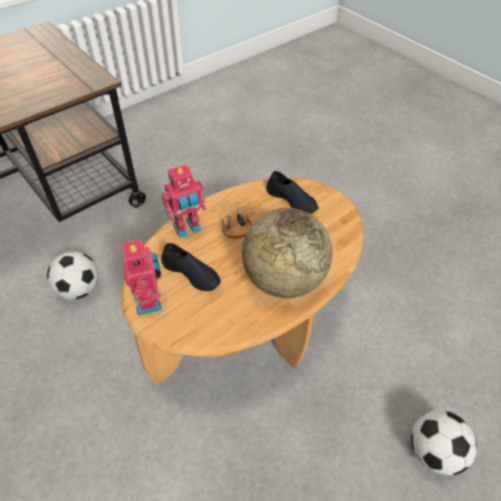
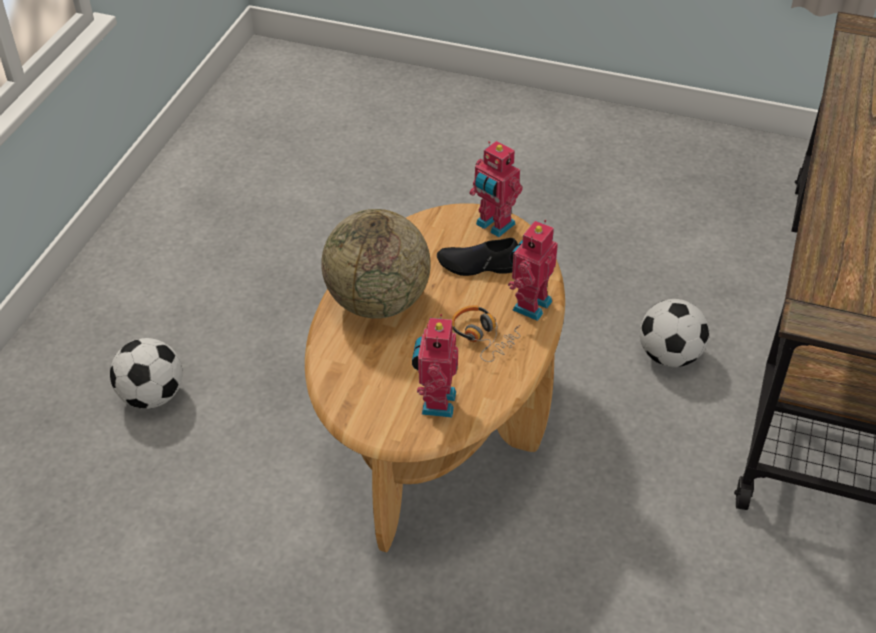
camera: 150 degrees right, 5 degrees down
(292, 200) = (435, 402): black shoe -> toy robot

